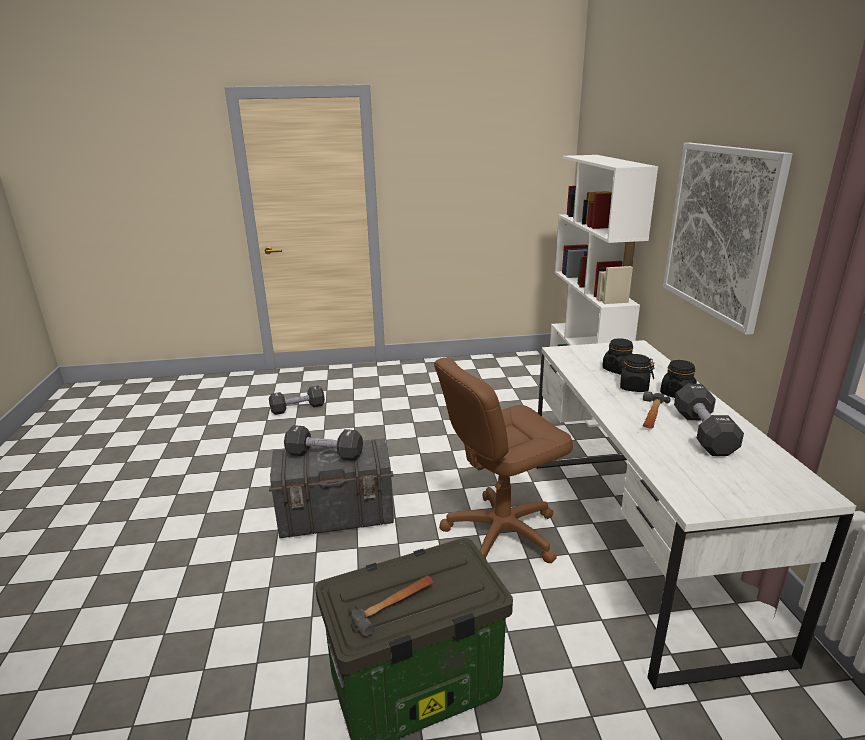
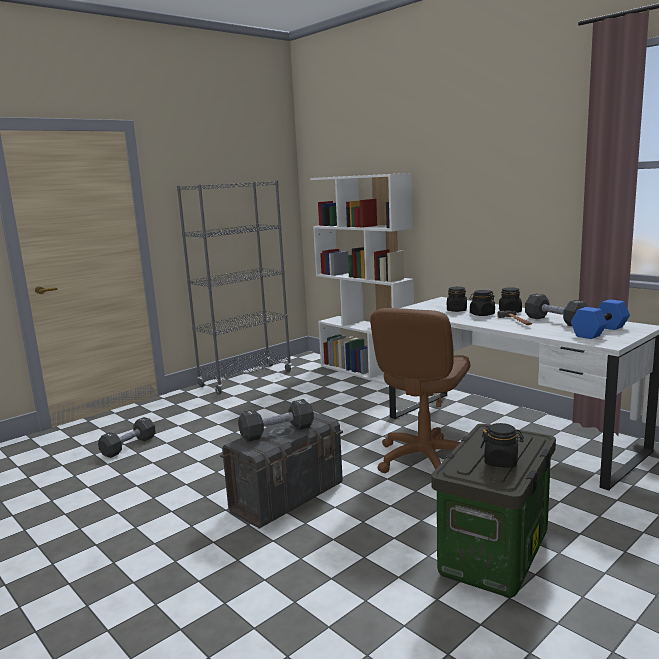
camera: 35 degrees left, 10 degrees down
(394, 605) = (501, 462): hammer -> black jar
(463, 366) = (246, 379): none -> grey bookcase
(720, 232) = (487, 205): picture -> none
(727, 475) = (599, 331): none -> blue dumbbell

